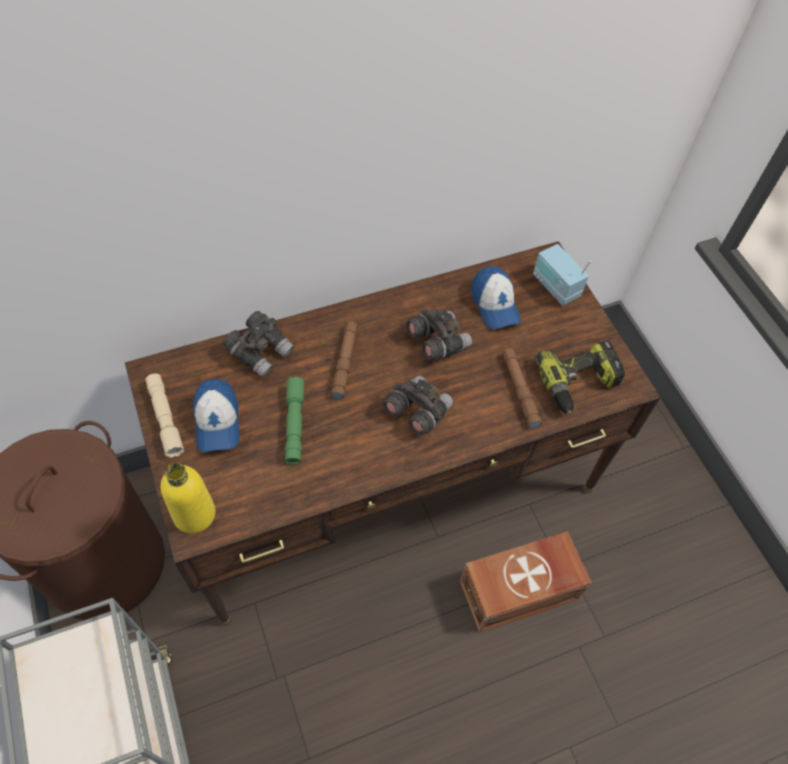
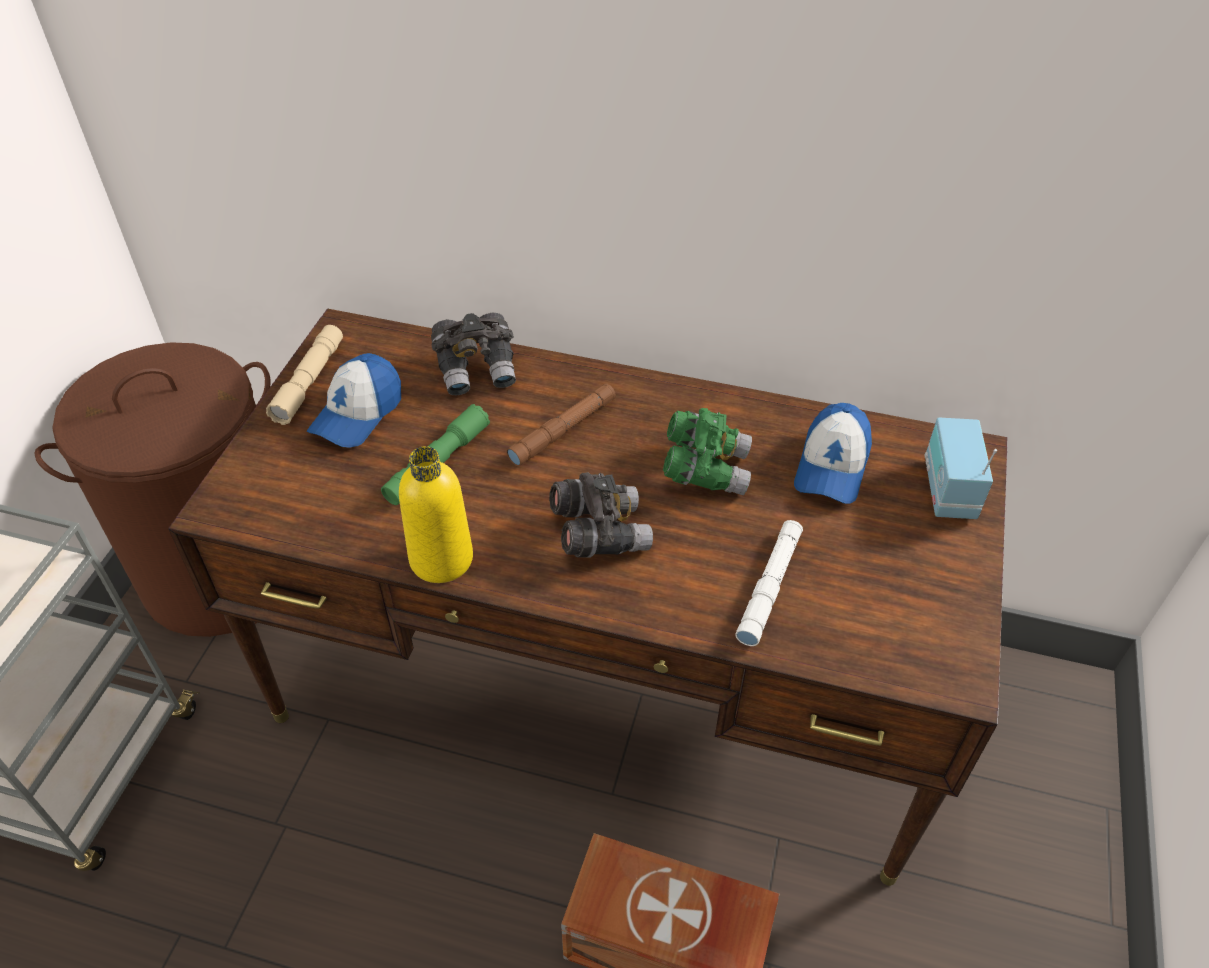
camera: 40 degrees right, 10 degrees down
(194, 514) = (237, 491): yellow bottle -> yellow bottle (441, 559)
(436, 342) = (705, 468): grey binoculars -> green binoculars
(520, 390) = (769, 587): brown flashlight -> white flashlight
(578, 383) = (870, 628): power drill -> none

